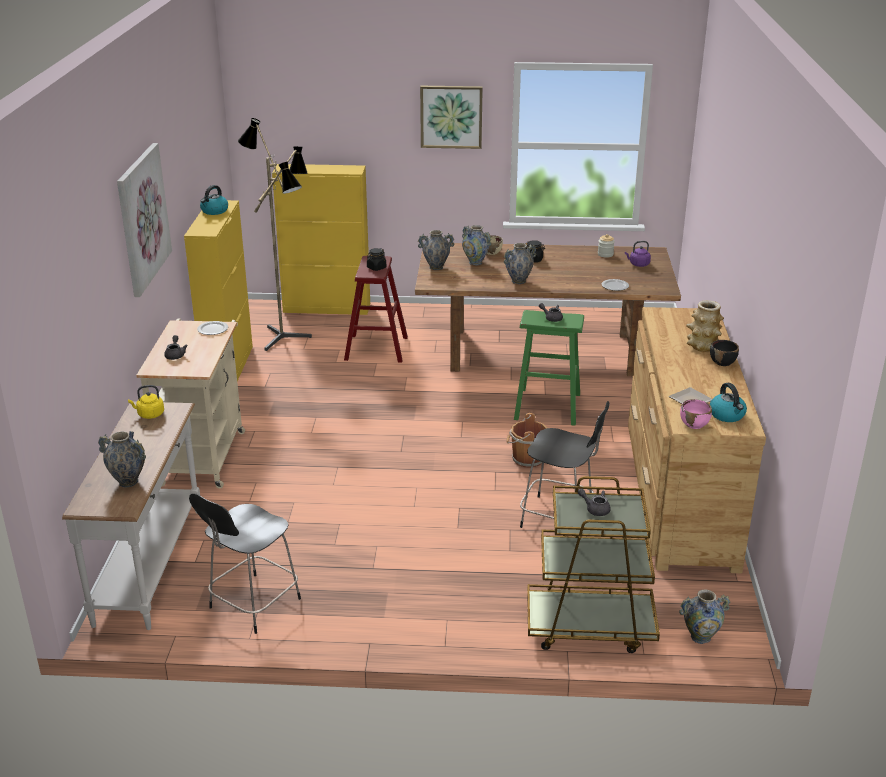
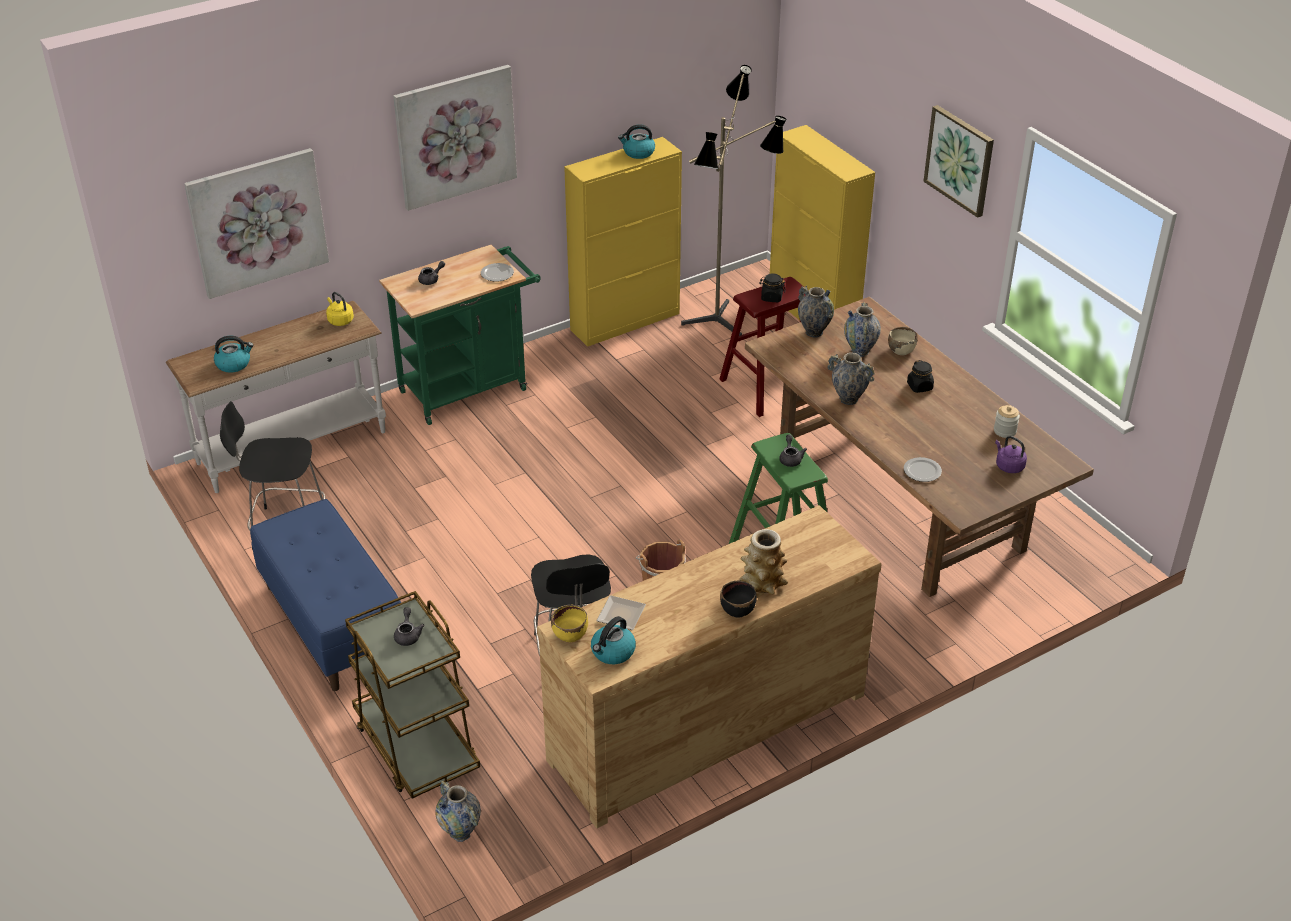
camera: 55 degrees right, 10 degrees up
(78, 336) = (258, 222): none -> picture
(128, 481) = (234, 364): vase -> kettle
(204, 454) = (470, 387): beige cart -> green cart
(403, 620) = (332, 623): none -> blue bench
(694, 424) = (570, 634): pink bowl -> yellow bowl

